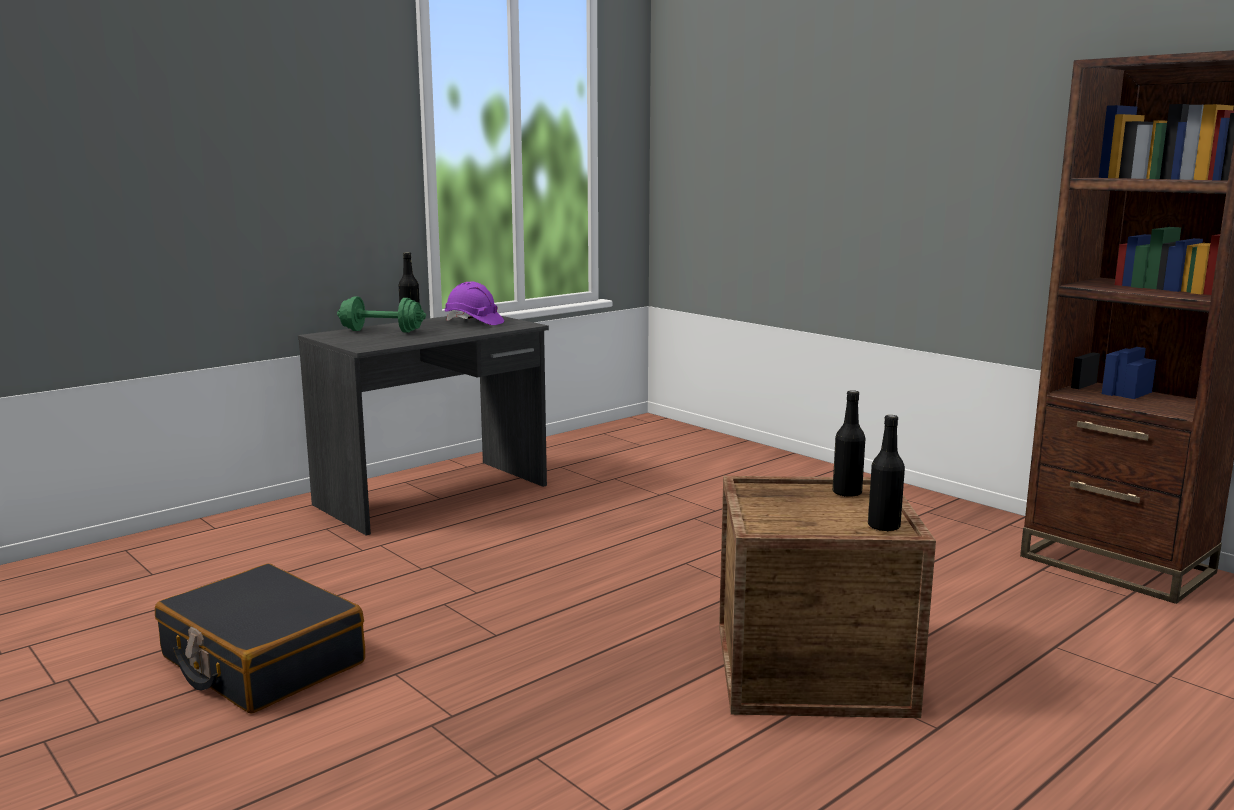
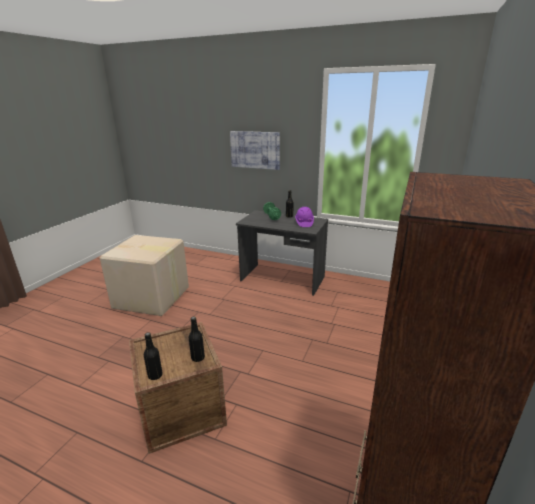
camera: 65 degrees right, 10 degrees up
(256, 162) = (255, 150): none -> picture
(262, 661) = (152, 298): black suitcase -> cardboard box

